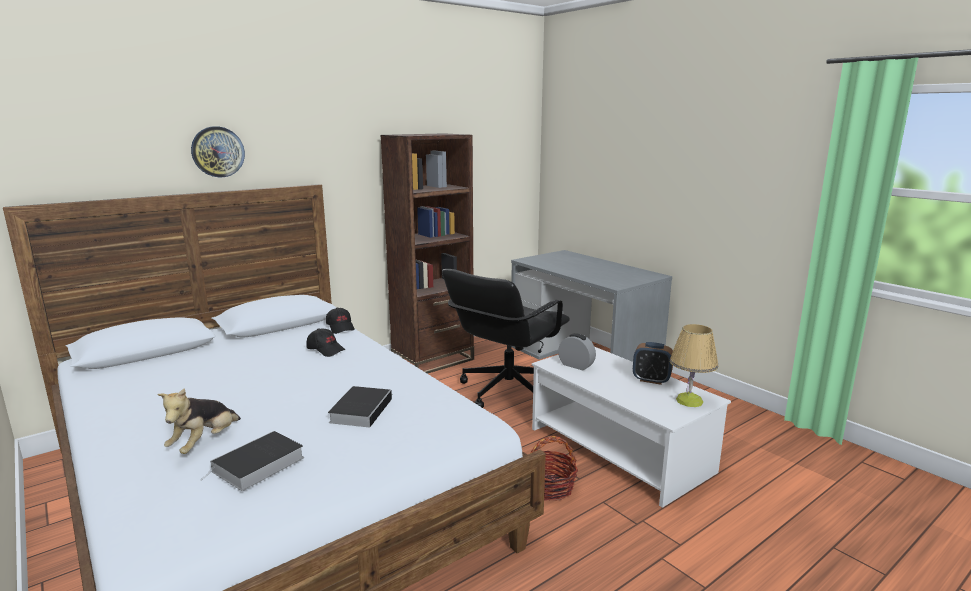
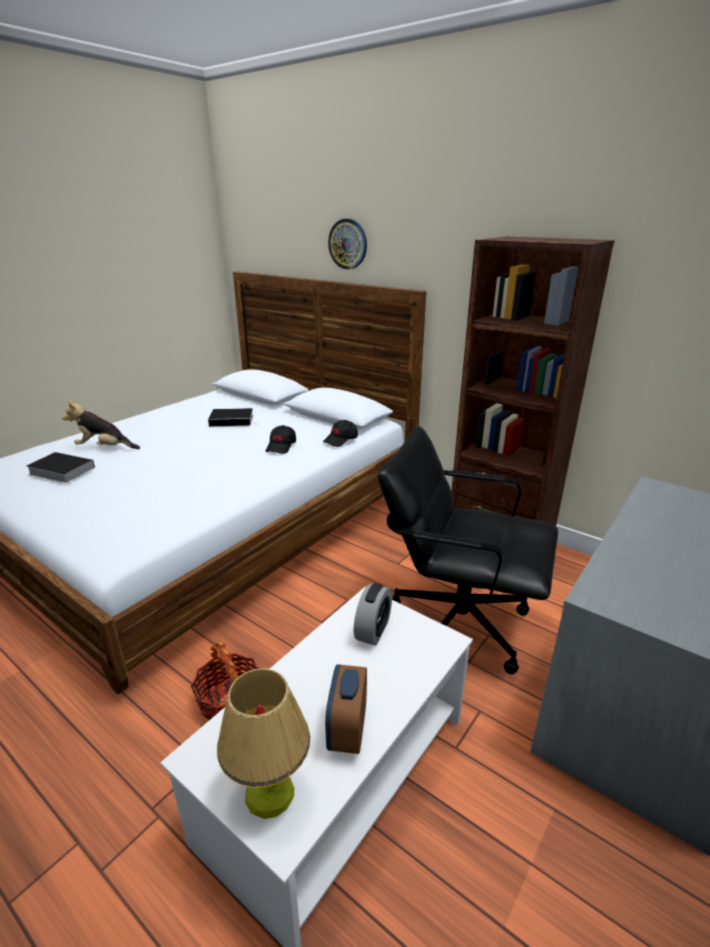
camera: 75 degrees right, 10 degrees up
(361, 409) = (151, 488): book -> book (233, 420)

